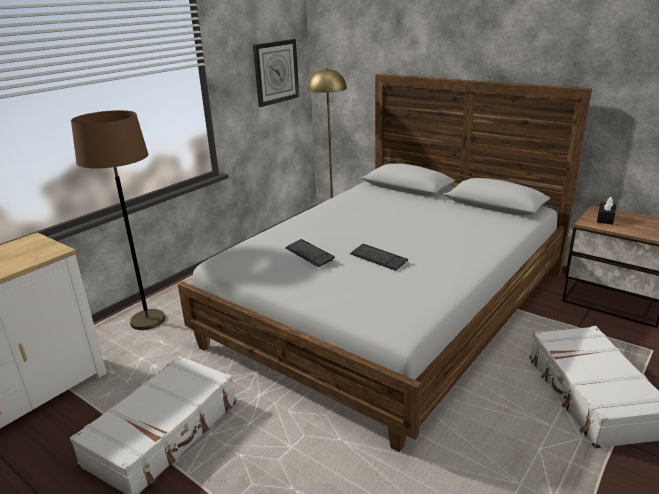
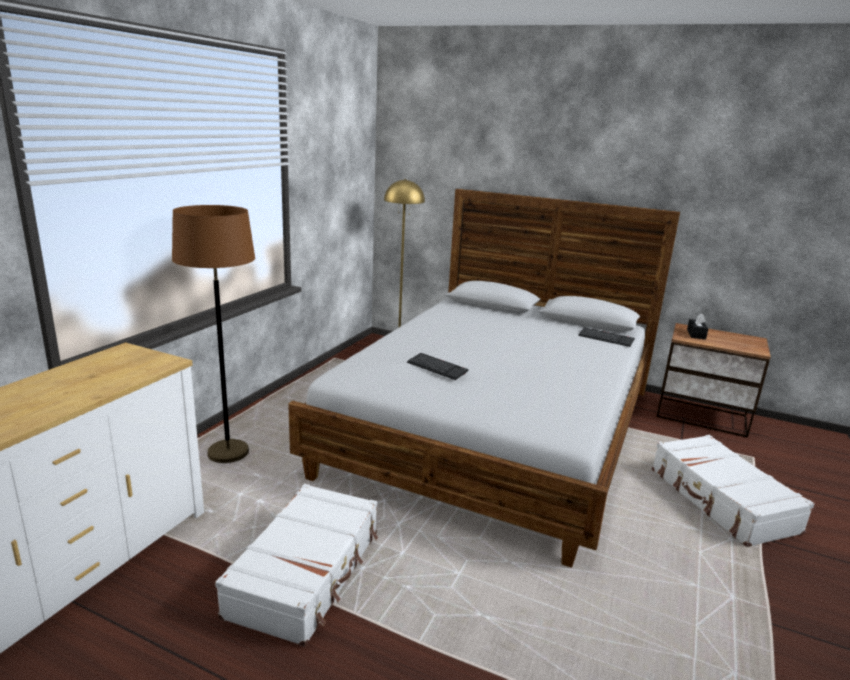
camera: 15 degrees left, 5 degrees down
(276, 72) = (347, 180): wall clock -> none
(378, 258) = (509, 371): keyboard -> keyboard (606, 338)

